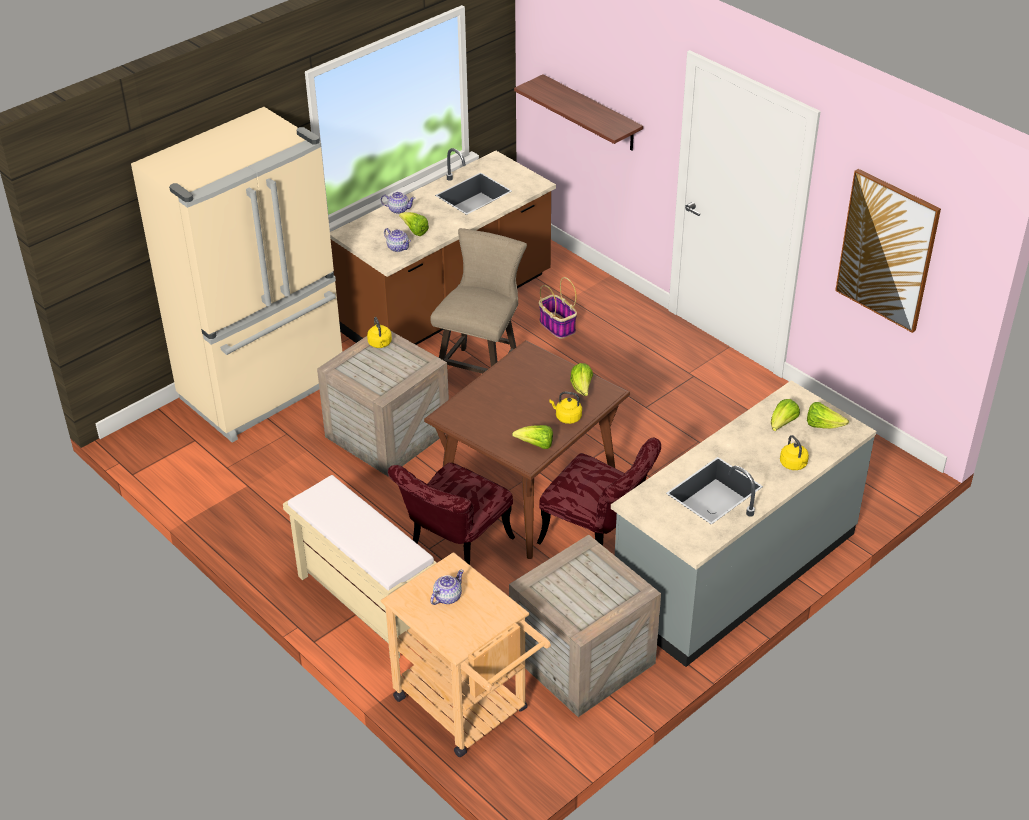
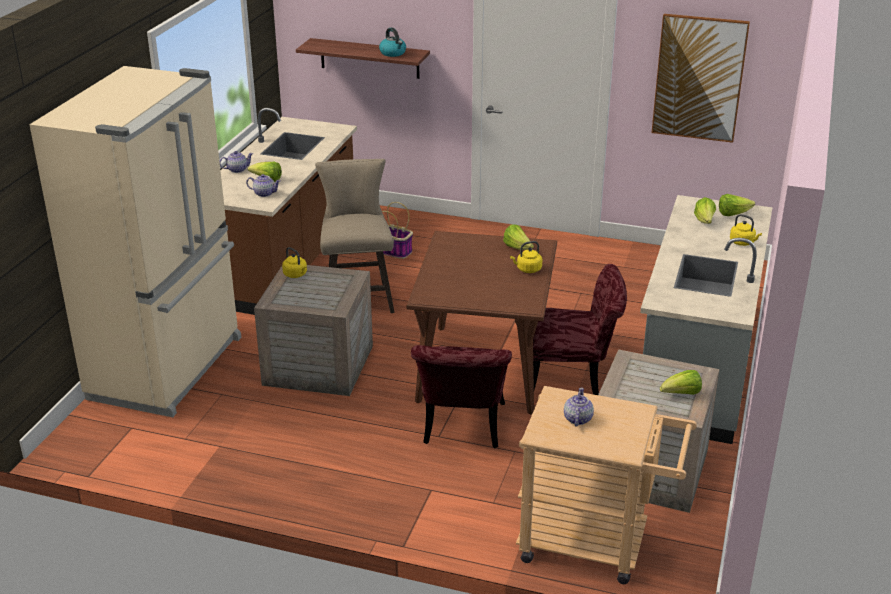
camera: 30 degrees left, 10 degrees down
(365, 603) = (421, 497): beige bench -> none
(536, 445) = (523, 294): lettuce -> lettuce (681, 394)
(602, 120) = (393, 53): none -> kettle

